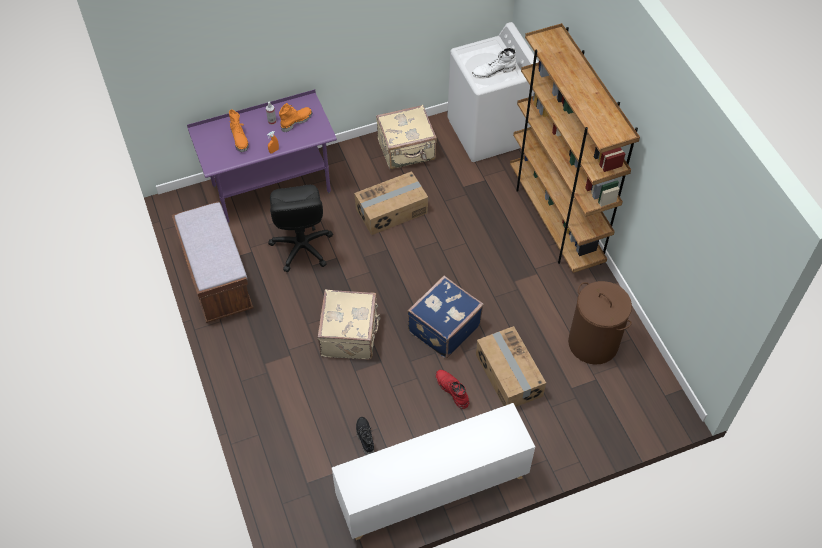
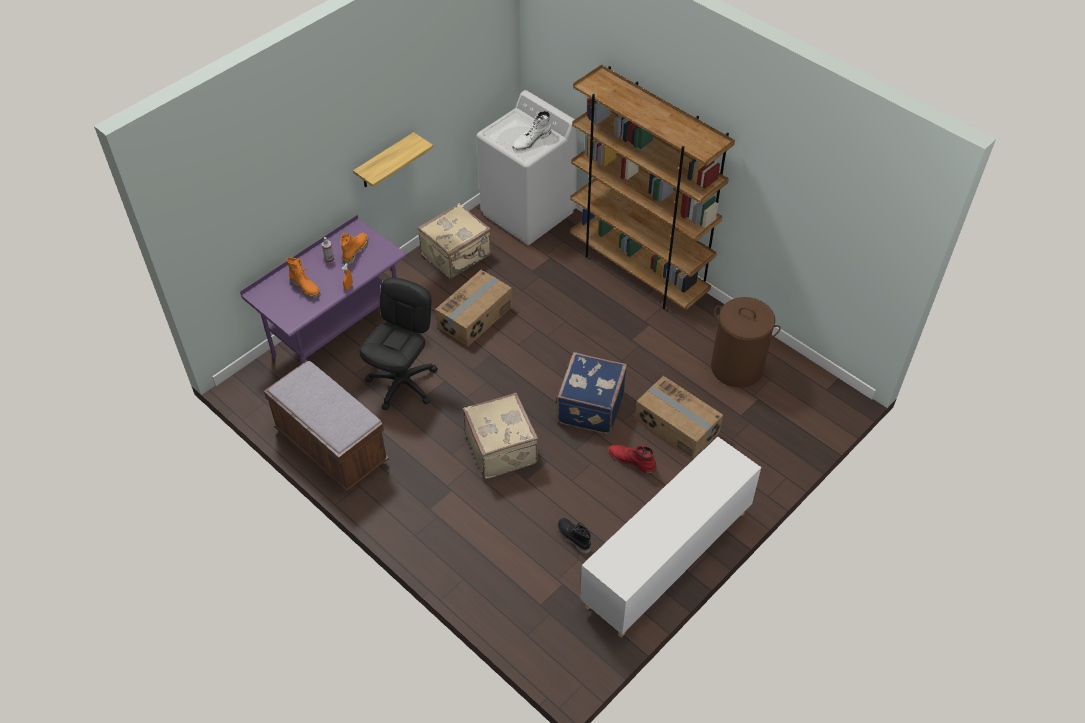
camera: 25 degrees left, 5 degrees down
(301, 247) = (403, 383): black office chair -> black office chair turned 120 degrees counterclockwise
(351, 51) = (385, 161): none -> shelf

